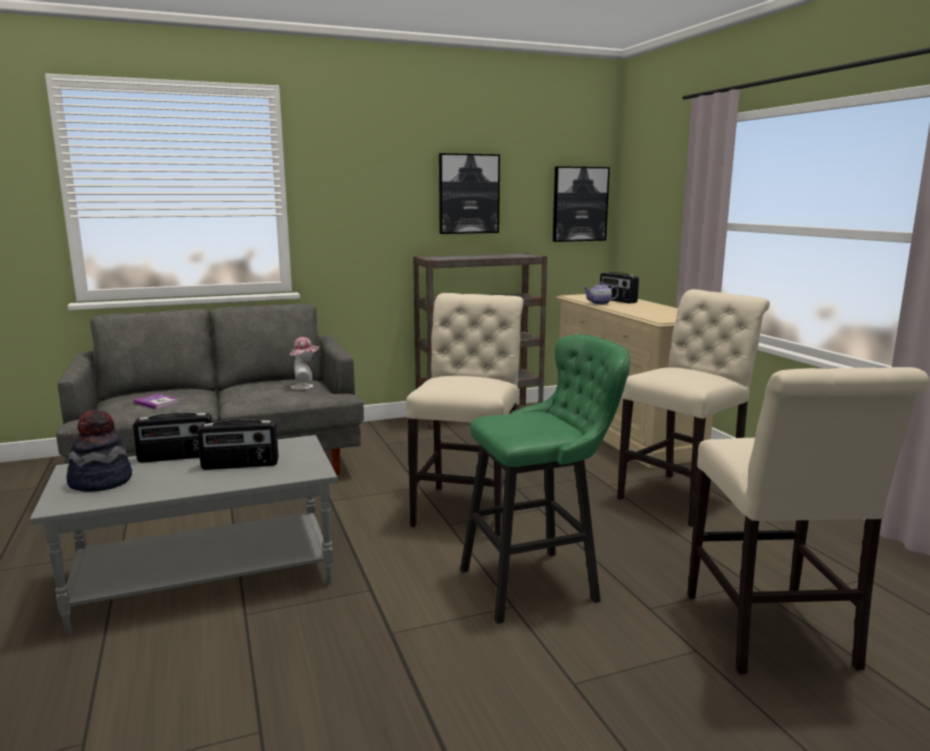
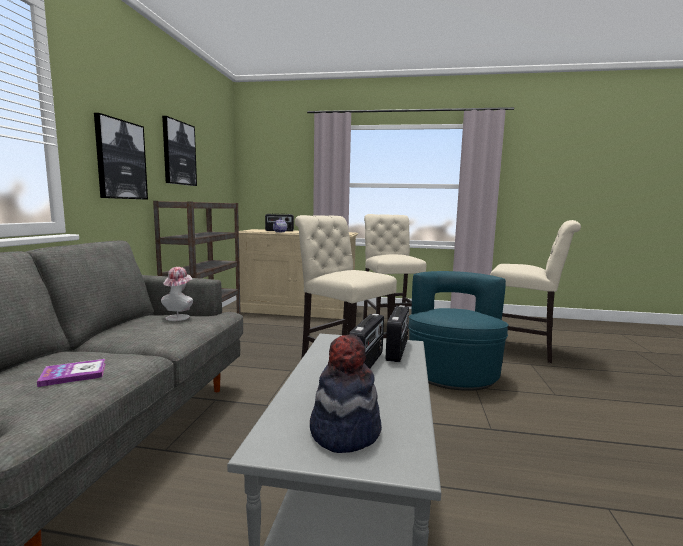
camera: 60 degrees left, 5 degrees down
(176, 457) = (308, 385): radio -> radio (398, 350)
(543, 582) = (453, 373): green stool -> turquoise armchair
(579, 204) = (225, 171): picture -> picture (121, 160)

